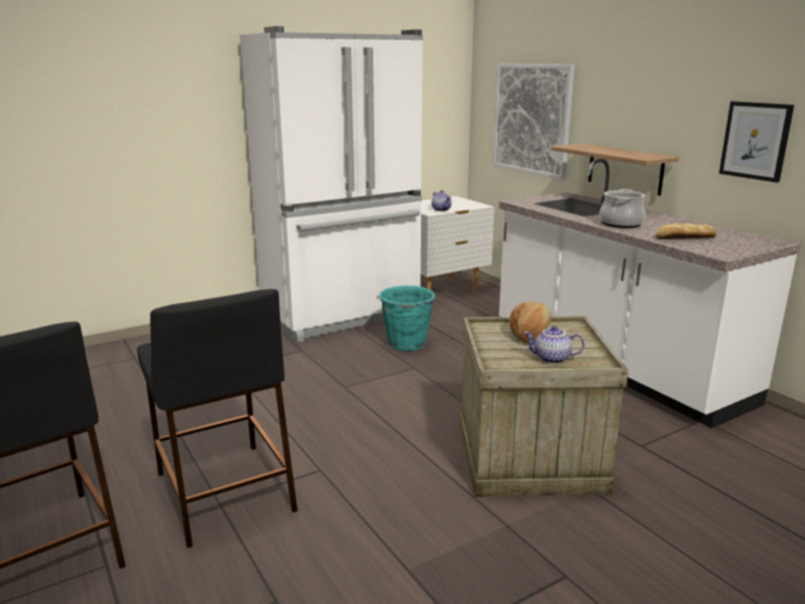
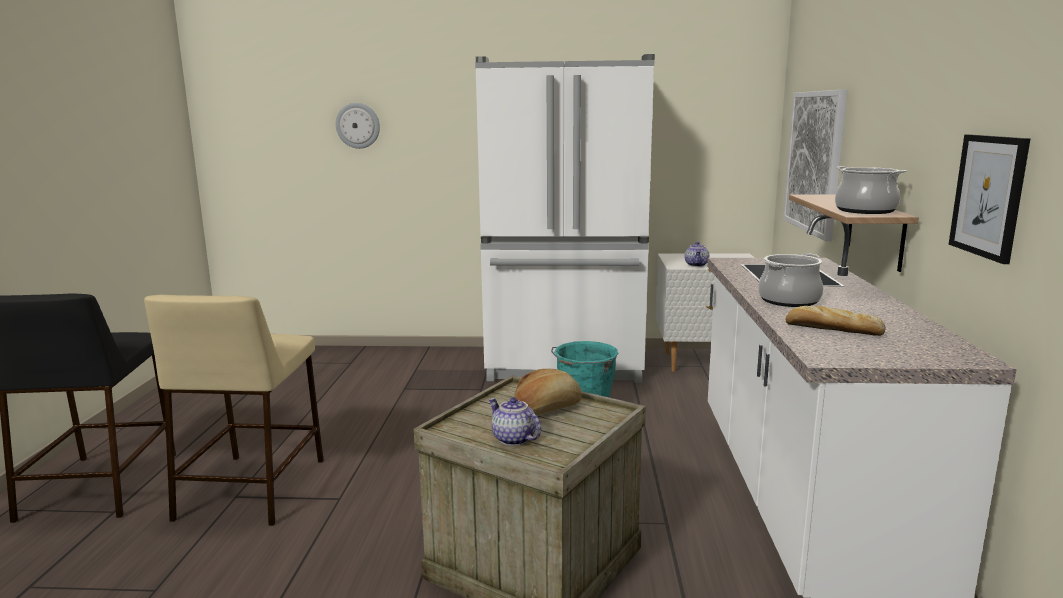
camera: 35 degrees right, 5 degrees down
(97, 96) = (358, 125): none -> wall clock
(223, 490) = (252, 487): black stool -> beige stool
(639, 155) = (865, 210): none -> cooking pot

